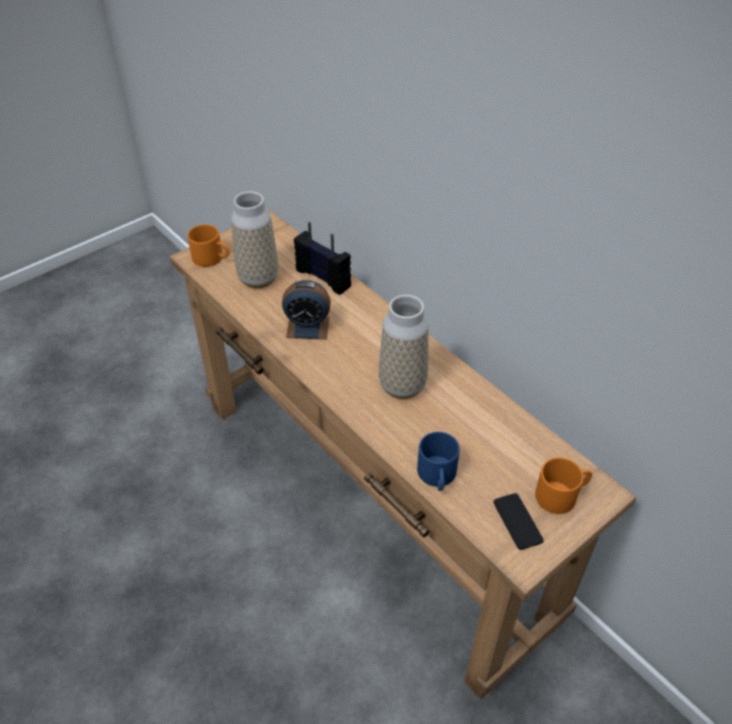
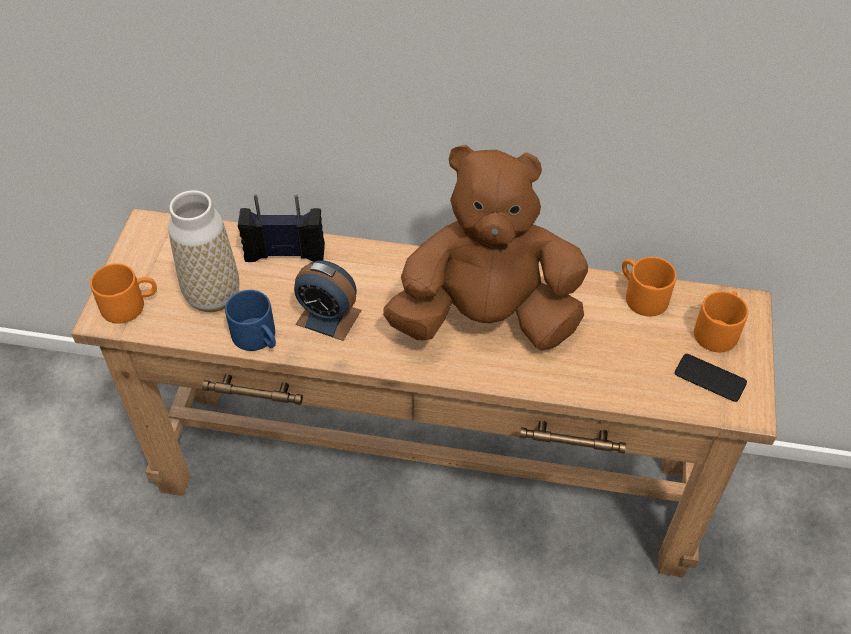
camera: 40 degrees left, 5 degrees up
(308, 327) = (328, 317): alarm clock -> alarm clock turned 60 degrees clockwise
(402, 386) = (486, 318): vase -> brown plush toy
(438, 476) = (608, 384): blue mug -> blue mug (259, 338)
(526, 437) = (640, 295): none -> orange mug

